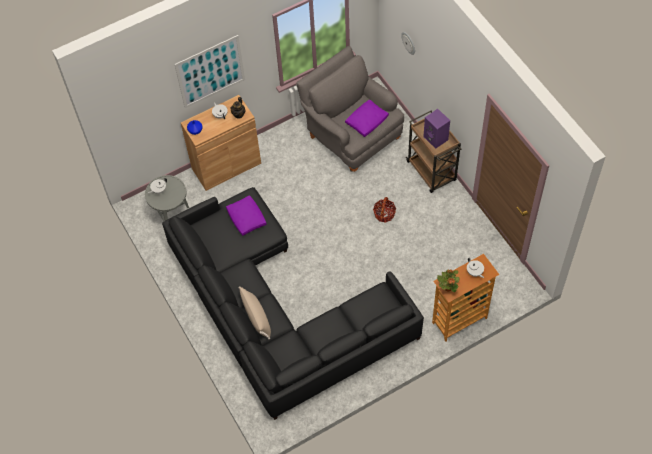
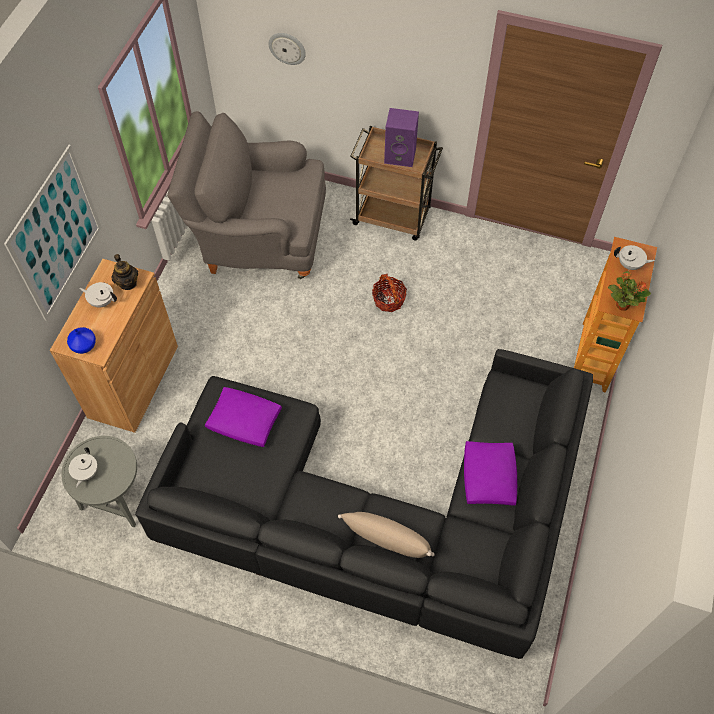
camera: 45 degrees left, 0 degrees up
(367, 121) = (288, 195): purple pillow -> purple pillow (488, 476)

